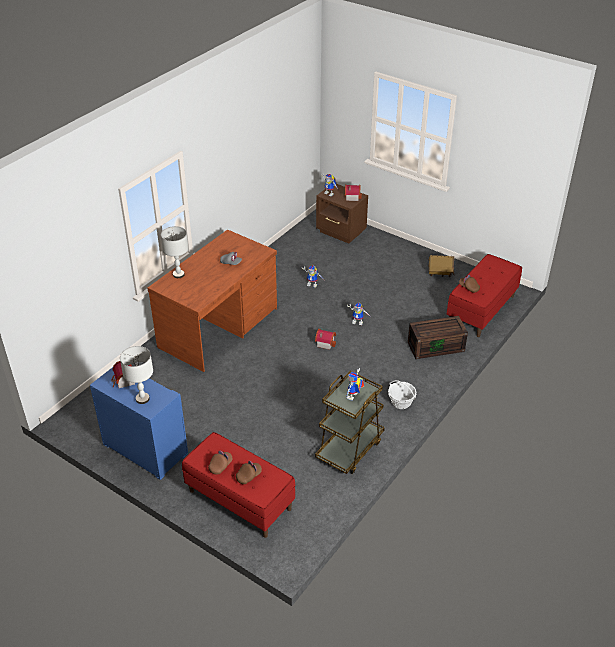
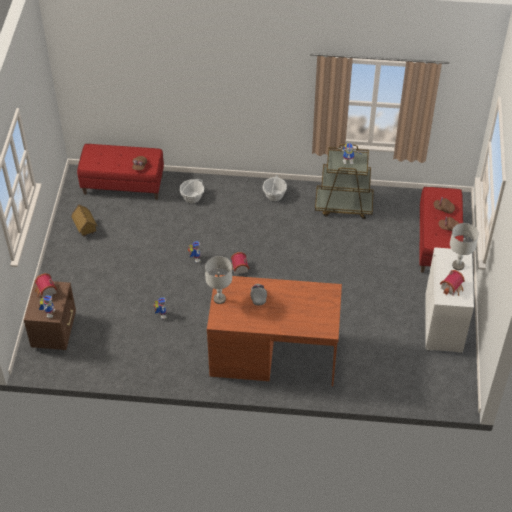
camera: 120 degrees left, 10 degrees up
(144, 449) = (444, 323): blue dresser -> white dresser
(178, 274) = (303, 326): grey table lamp -> grey table lamp (219, 299)
(436, 346) = (192, 197): brown storage box -> basket

